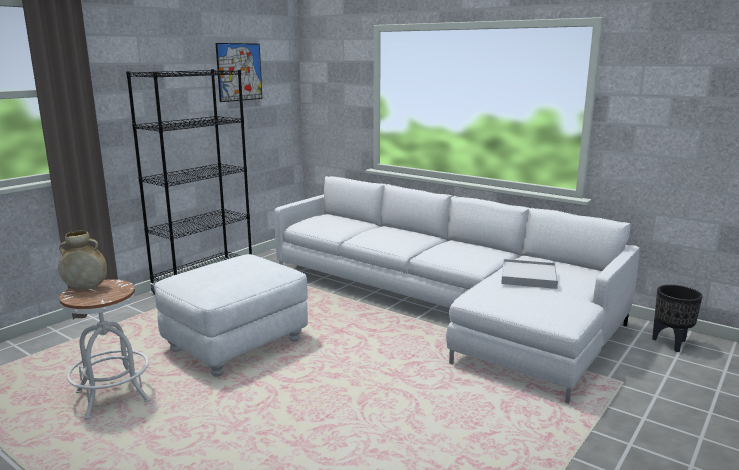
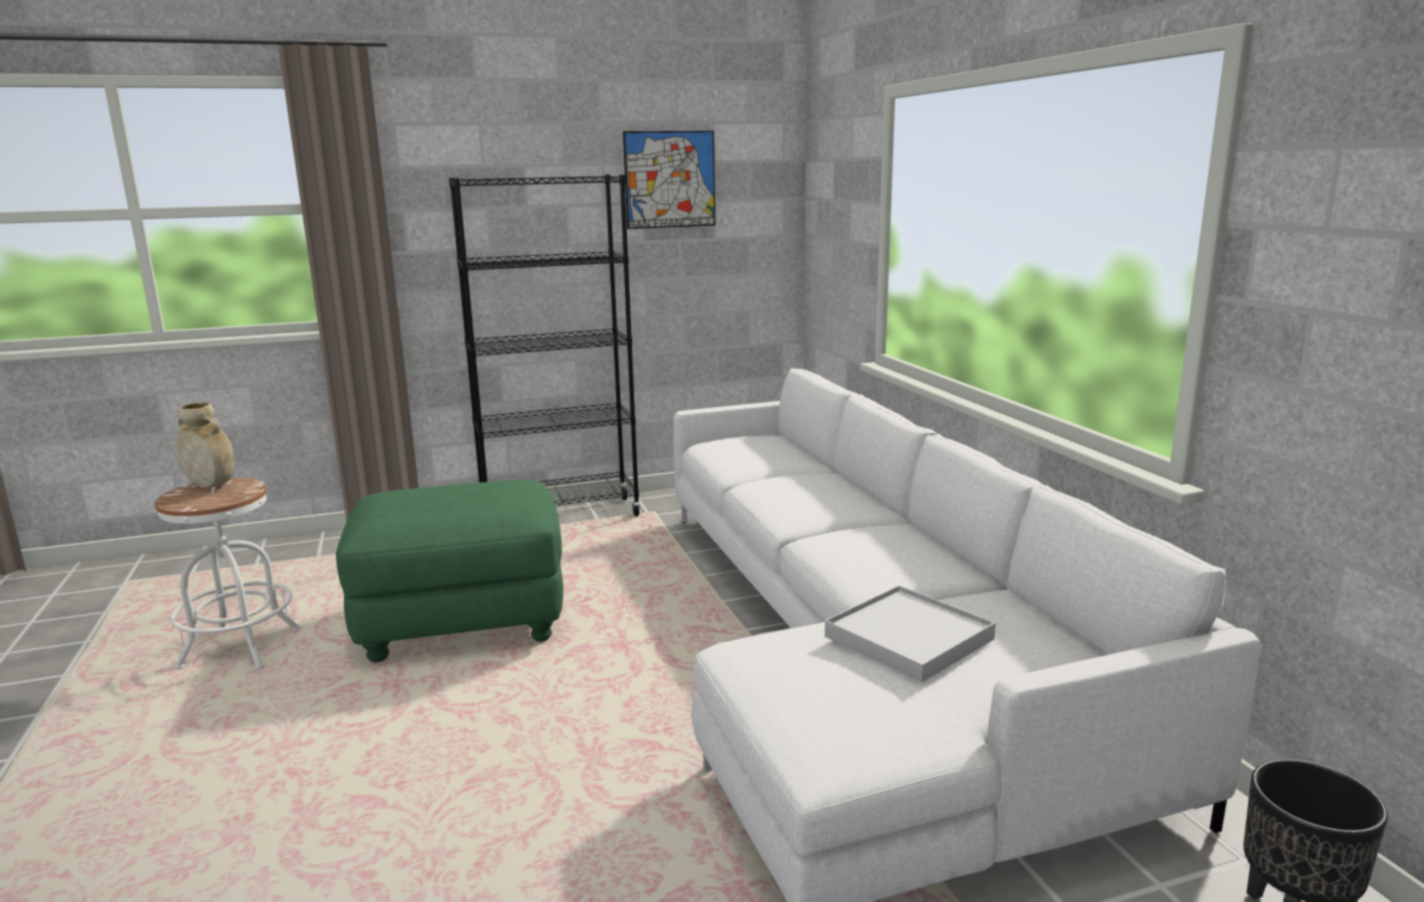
camera: 35 degrees right, 0 degrees up
(236, 345) = (463, 622): white ottoman -> green ottoman

